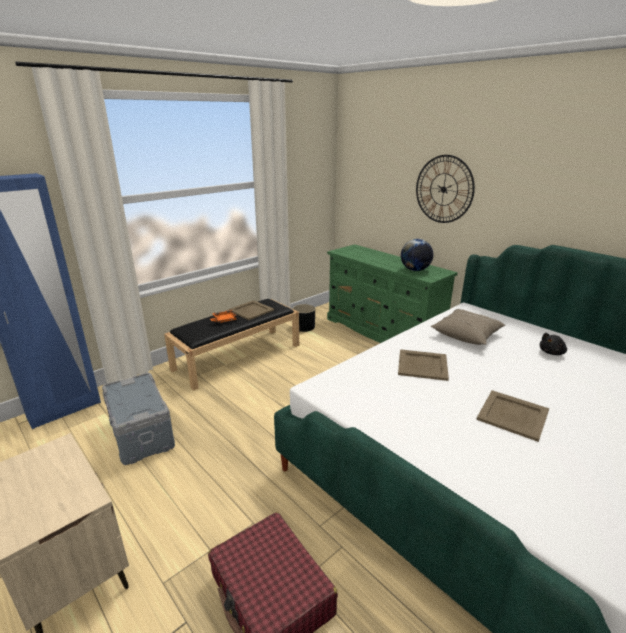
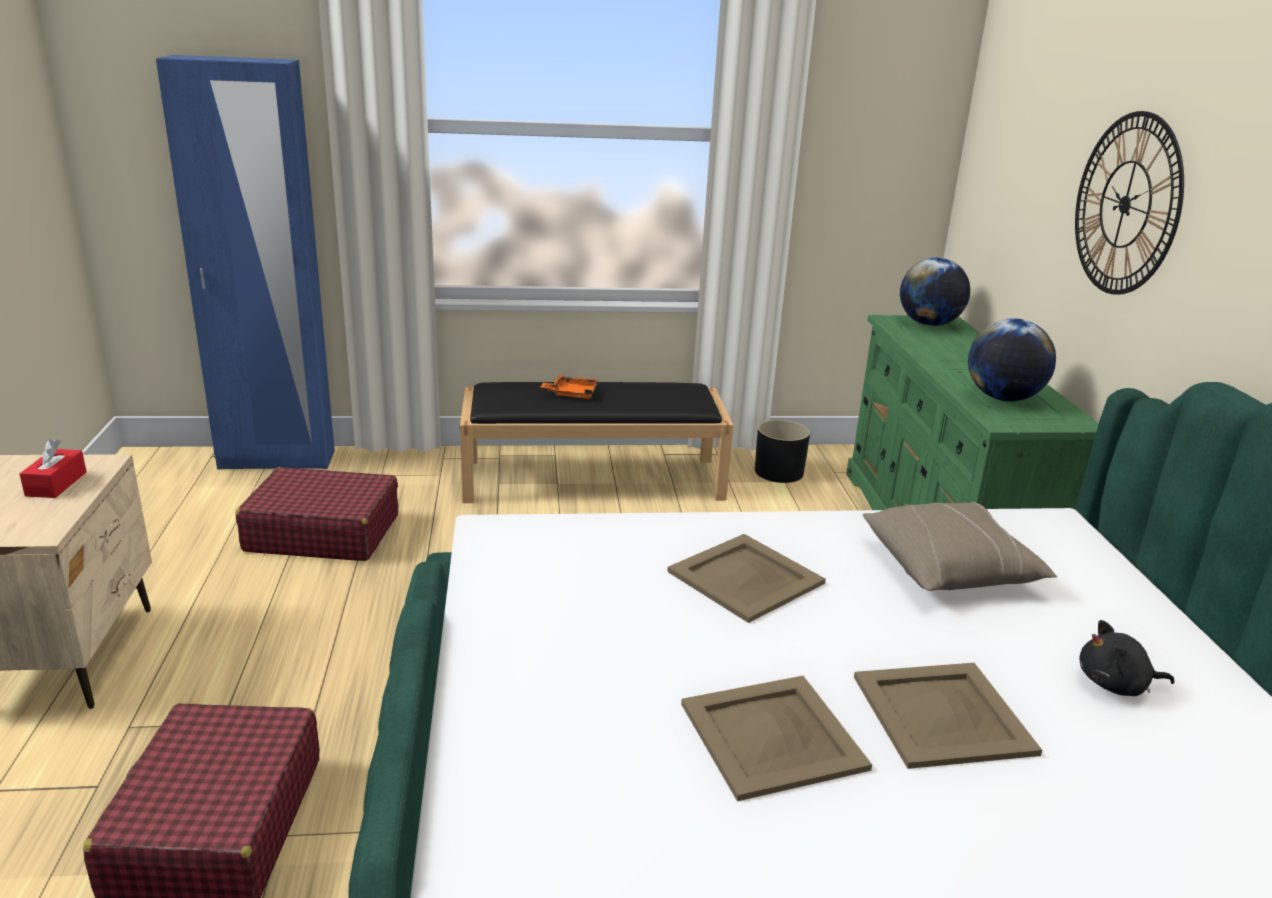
camera: 35 degrees right, 0 degrees up
(49, 470) = (56, 484): none -> red tissue box
(140, 434) = (322, 532): grey storage box -> red suitcase
(251, 310) = (640, 393): beige tray -> beige tray (943, 713)
(351, 249) = (929, 324): none -> globe

